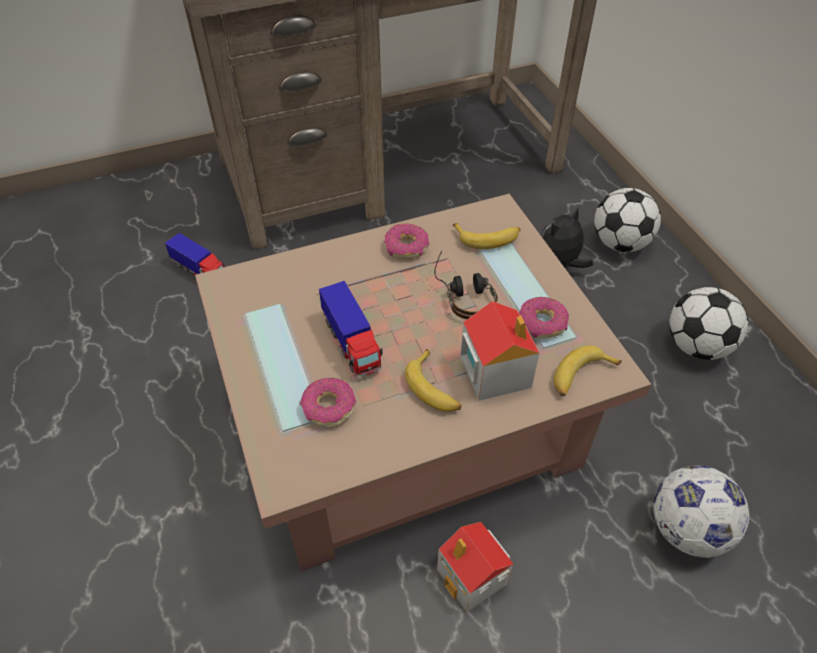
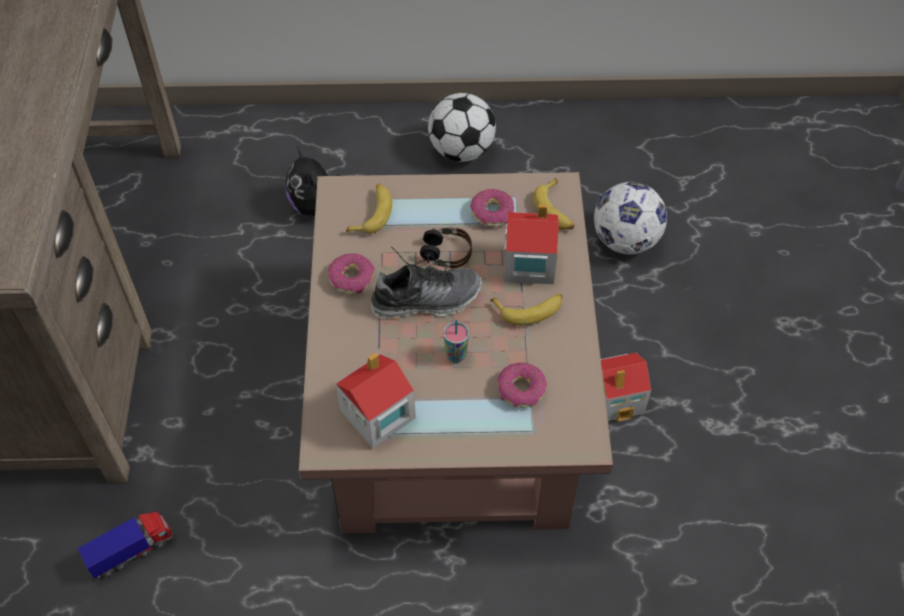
camera: 70 degrees left, 5 degrees up
(263, 306) = (377, 415): none -> toy house
(352, 344) = (456, 355): toy truck -> cup
(407, 304) = (426, 300): none -> shoe
(619, 243) = (313, 147): football -> none

